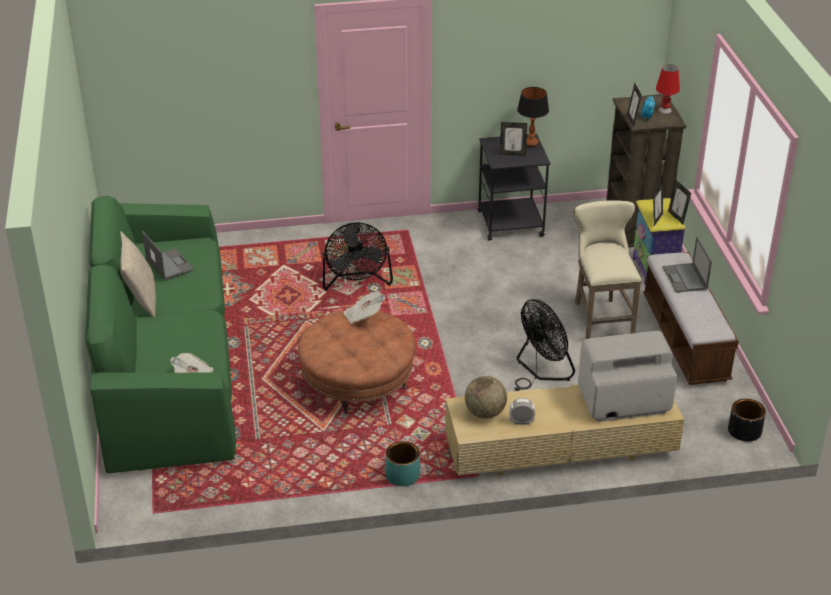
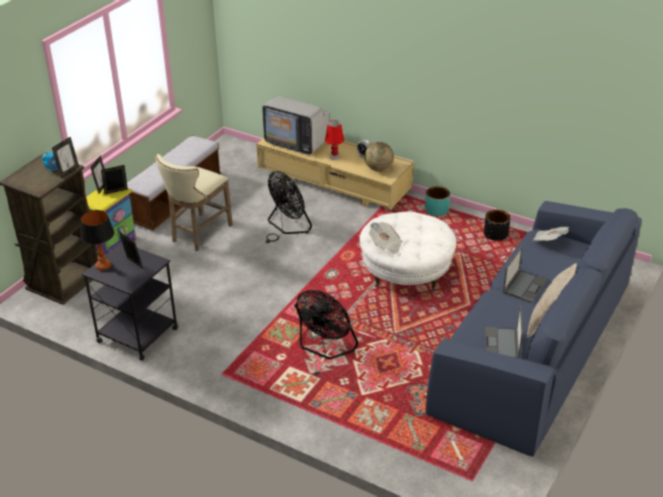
camera: 140 degrees left, 0 degrees up
(167, 366) = (533, 349): green sofa -> blue sofa
(357, 382) = (406, 271): brown ottoman -> white ottoman
(537, 368) = (283, 226): black fan -> black fan turned 135 degrees clockwise
(664, 110) = (31, 168): red table lamp -> red table lamp (334, 156)
(685, 278) = (158, 170): laptop -> laptop (524, 286)
(744, 431) = (229, 149): black planter -> black planter (495, 234)

